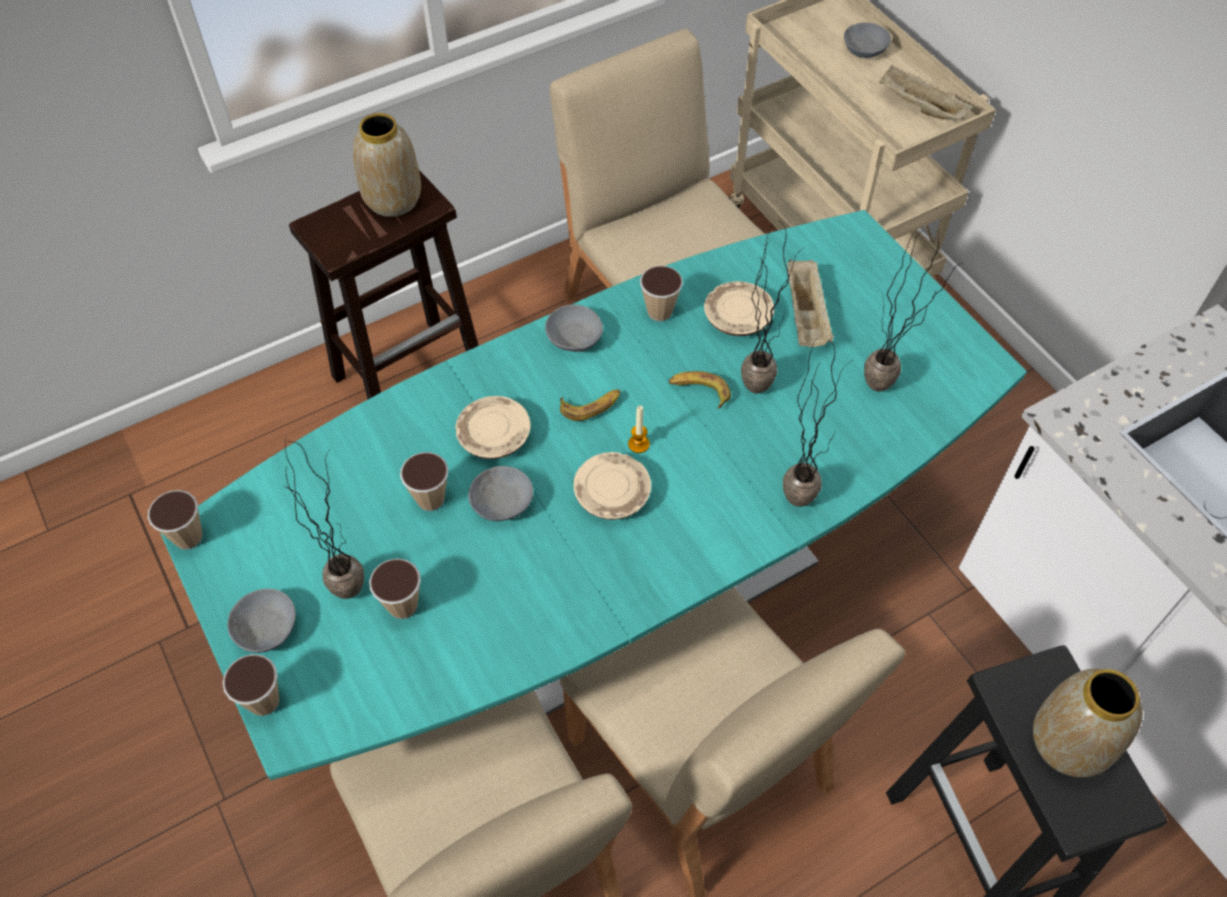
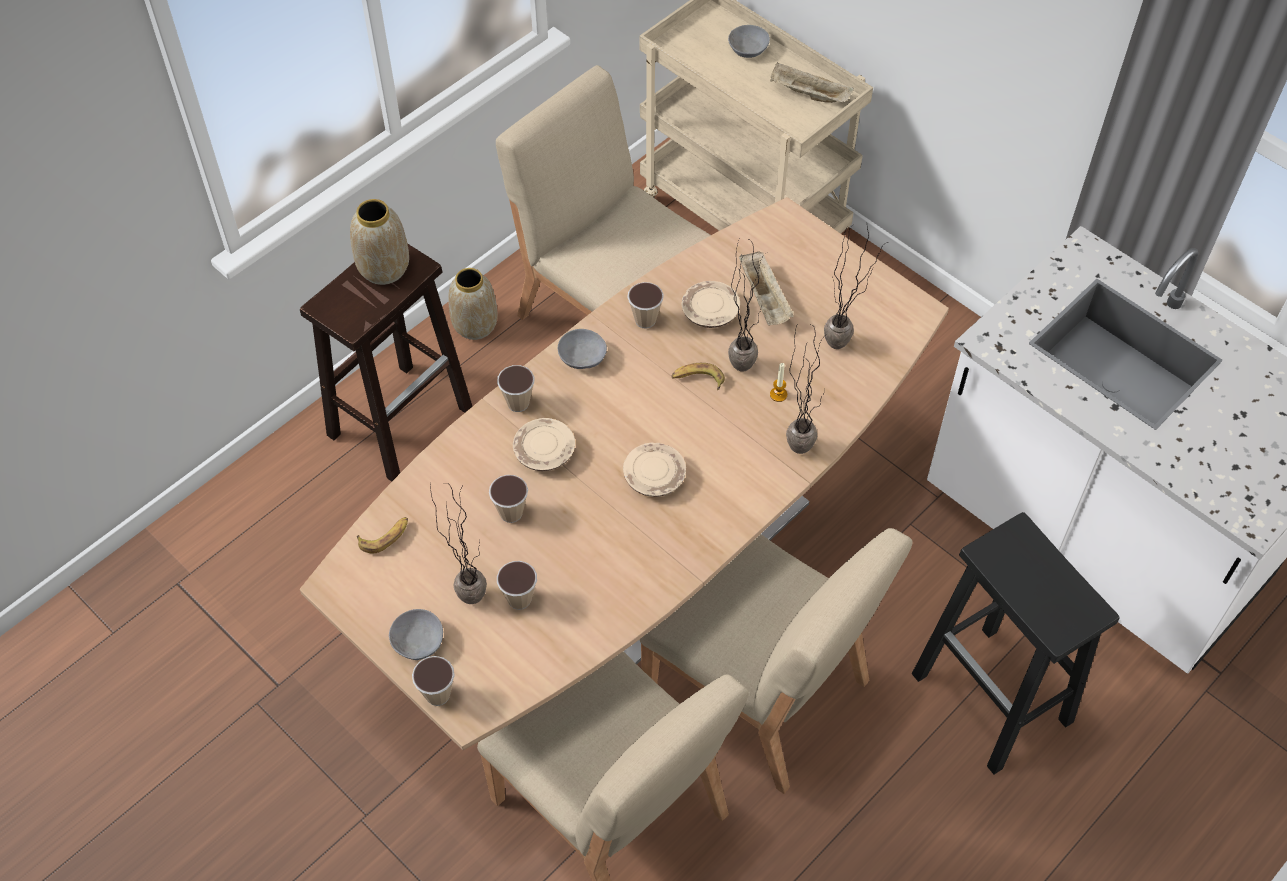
camera: 15 degrees left, 0 degrees up
(188, 537) = (325, 587): cup -> cup (518, 403)
(502, 504) = (570, 504): grey bowl -> none
(591, 406) = (614, 410): banana -> banana (385, 536)
(612, 592) = (642, 568): turquoise dining table -> brown dining table
(638, 444) = (662, 432): candle -> candle (778, 394)
(1068, 742) = (1040, 580): vase -> vase (475, 325)

